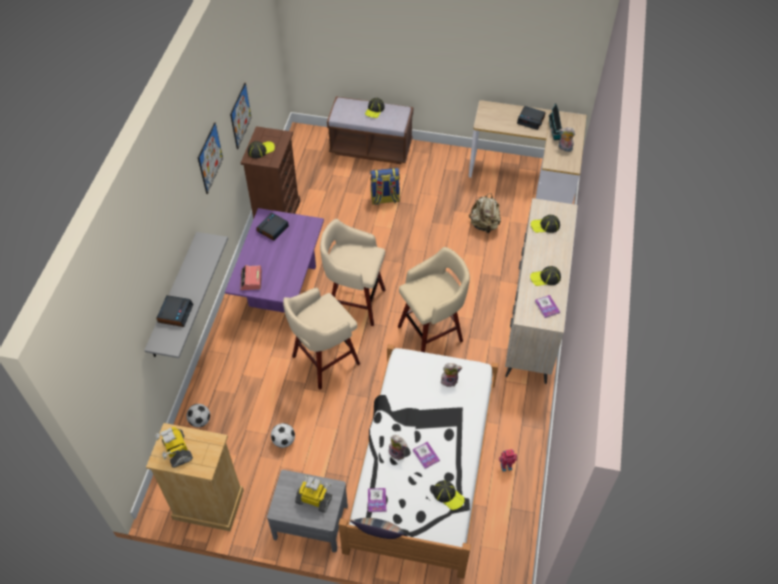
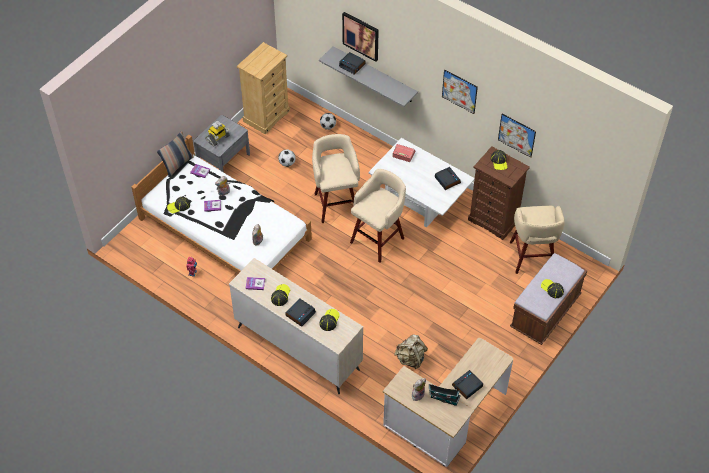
camera: 115 degrees right, 0 degrees up
(151, 277) = (361, 36): none -> picture
(177, 450) = (264, 56): toy robot -> none
(280, 285) = (419, 200): purple coffee table -> white coffee table
(384, 199) = (476, 299): backpack -> none
(432, 333) = (323, 276): beige stool -> beige stool (532, 258)
(555, 252) = (300, 314): none -> alarm clock

